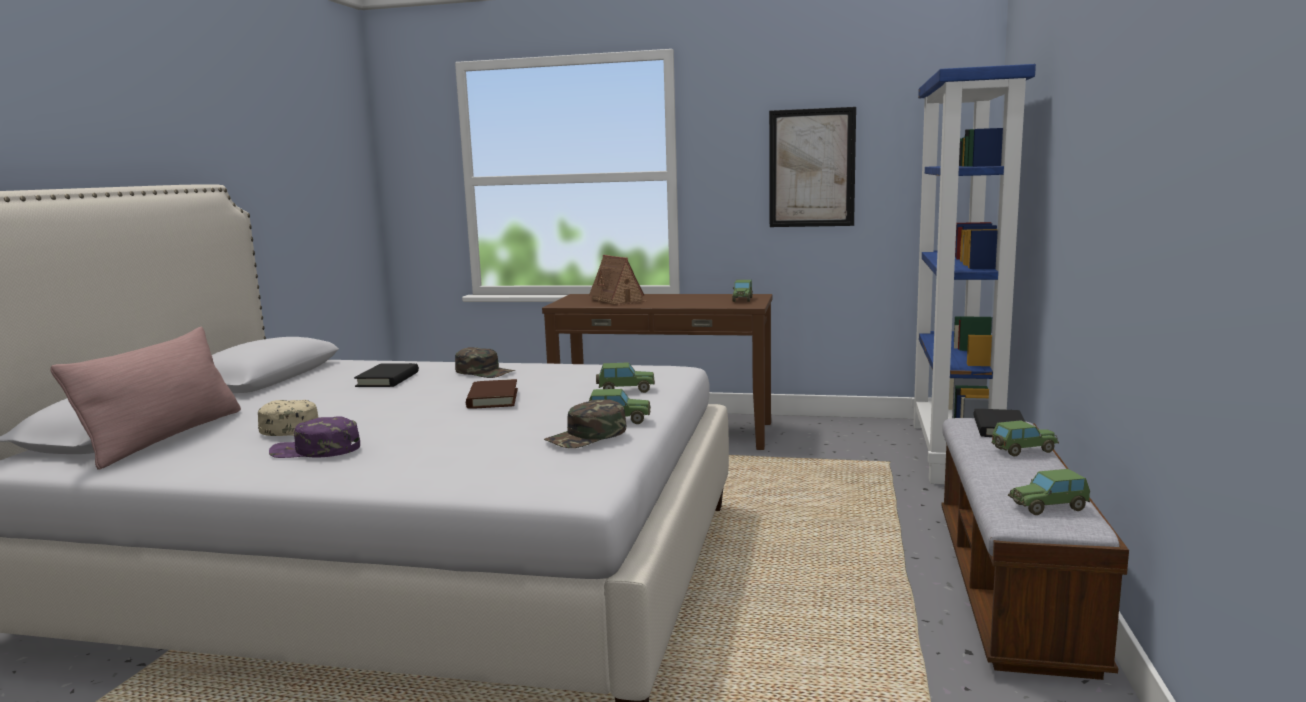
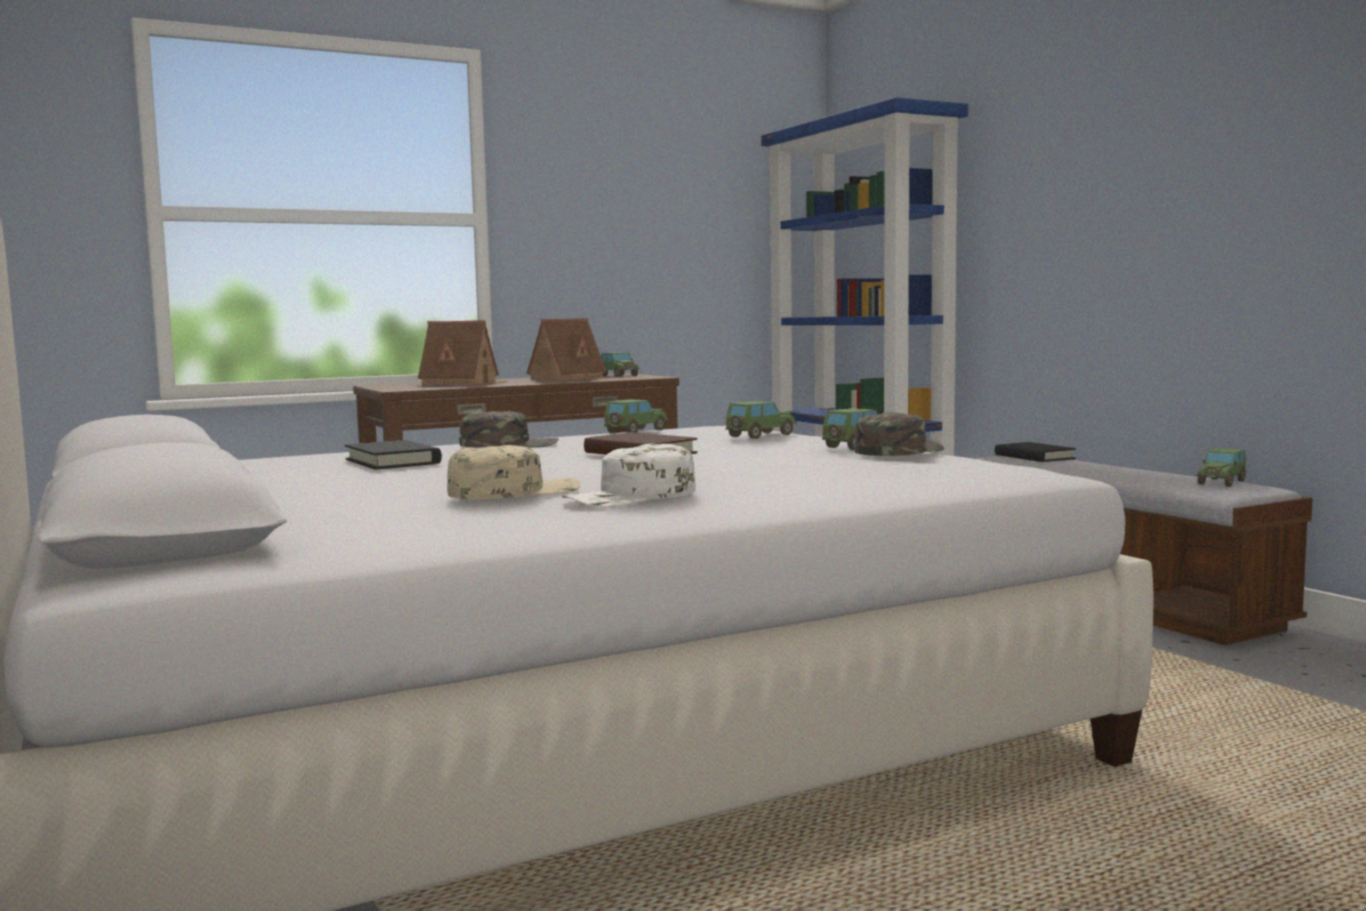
camera: 40 degrees left, 5 degrees down
(165, 437) = (302, 525): pink pillow -> none
(315, 450) = (631, 497): purple cap -> white cap
(587, 436) = (897, 451): green cap -> green cap turned 150 degrees counterclockwise
(695, 301) = (570, 379): none -> toy house
(811, 168) = (649, 220): picture -> none
(1023, 450) = (1096, 464): toy car -> toy car (636, 431)

